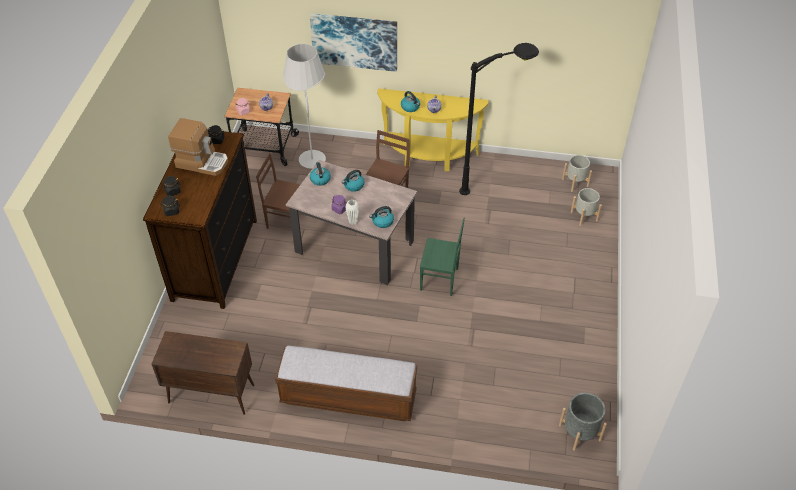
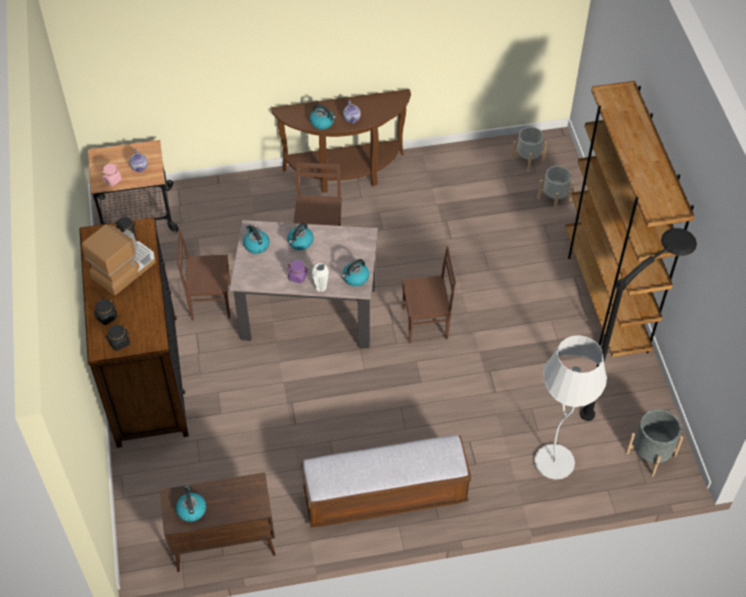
camera: 20 degrees left, 5 degrees up
(180, 352) = (191, 509): none -> kettle
(202, 162) = (123, 268): coffee machine -> coffee machine turned 45 degrees counterclockwise
(312, 160) = (206, 216): white floor lamp -> white floor lamp (554, 463)
(354, 41) = (237, 59): picture -> none
(429, 156) = (345, 172): yellow console table -> brown console table
(440, 280) = (426, 324): green chair -> brown chair
(496, 184) = (440, 187): black floor lamp -> black floor lamp (622, 390)
(594, 300) = (605, 297): none -> brown bookcase

